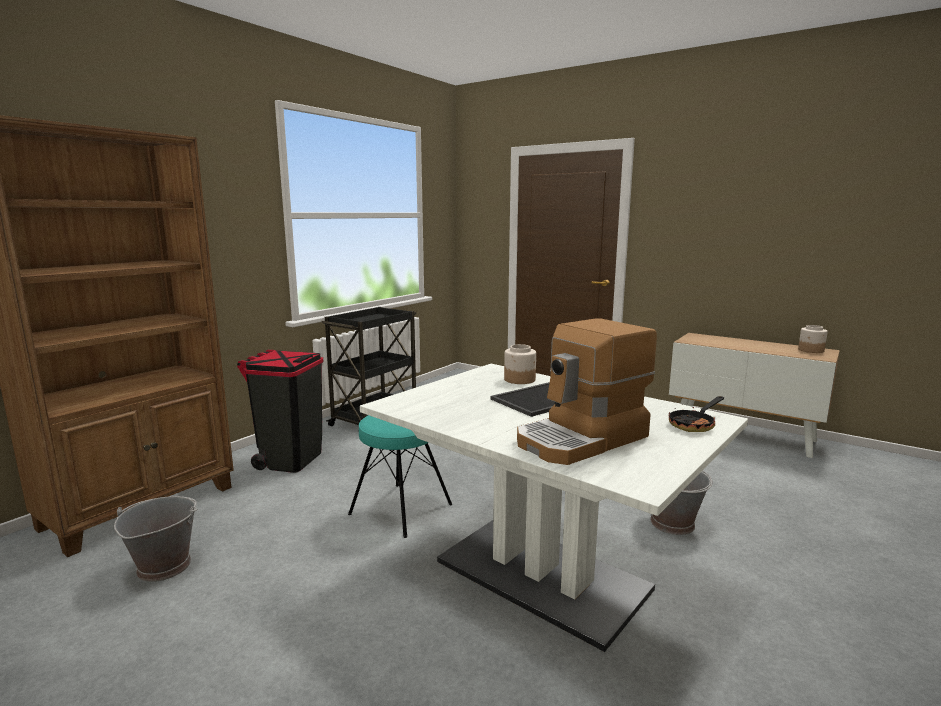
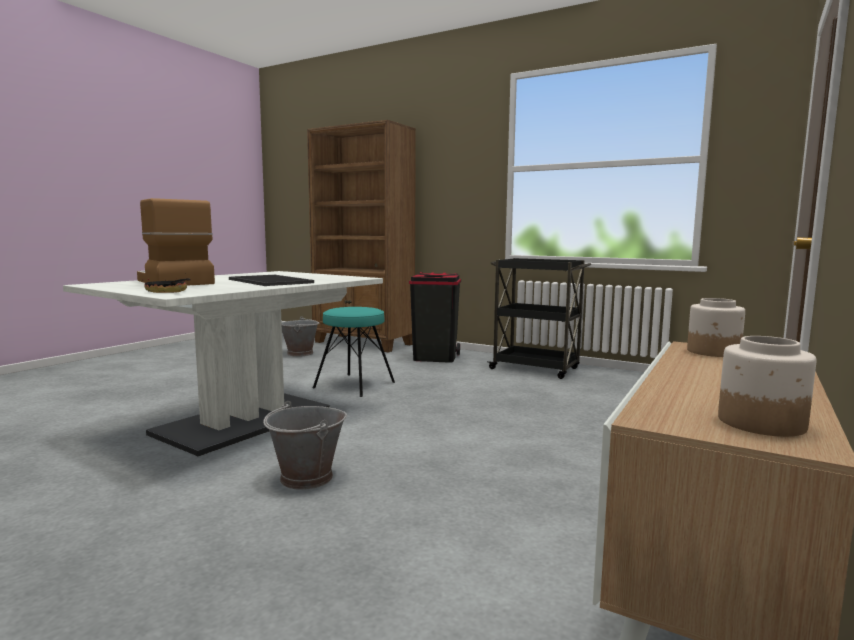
camera: 85 degrees right, 5 degrees down
(520, 379) = (324, 279): jar -> jar (713, 352)

